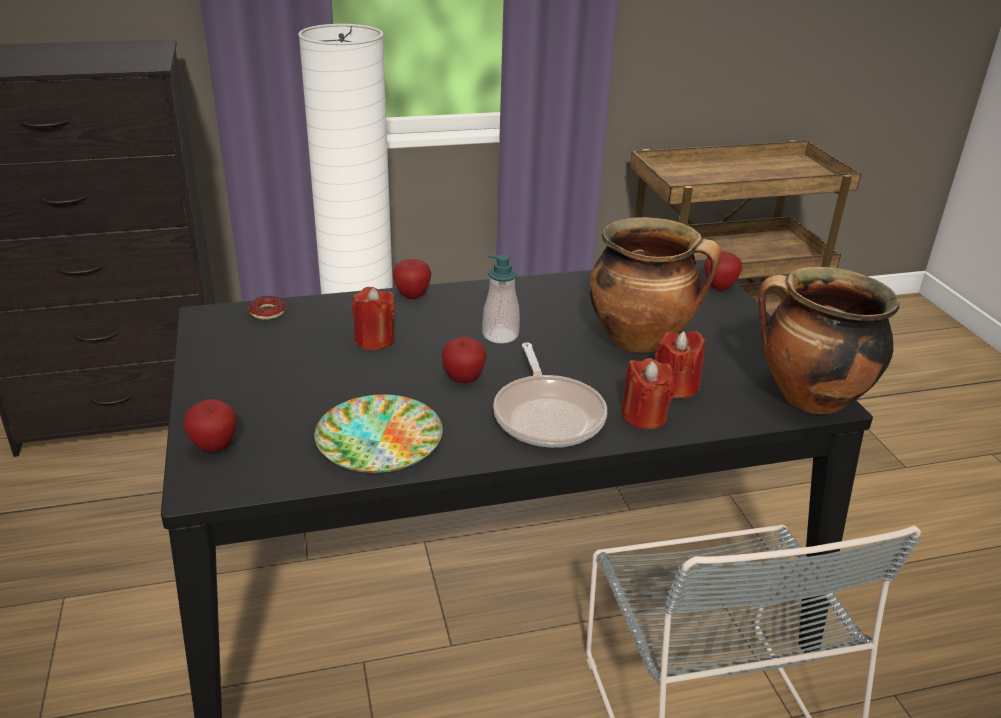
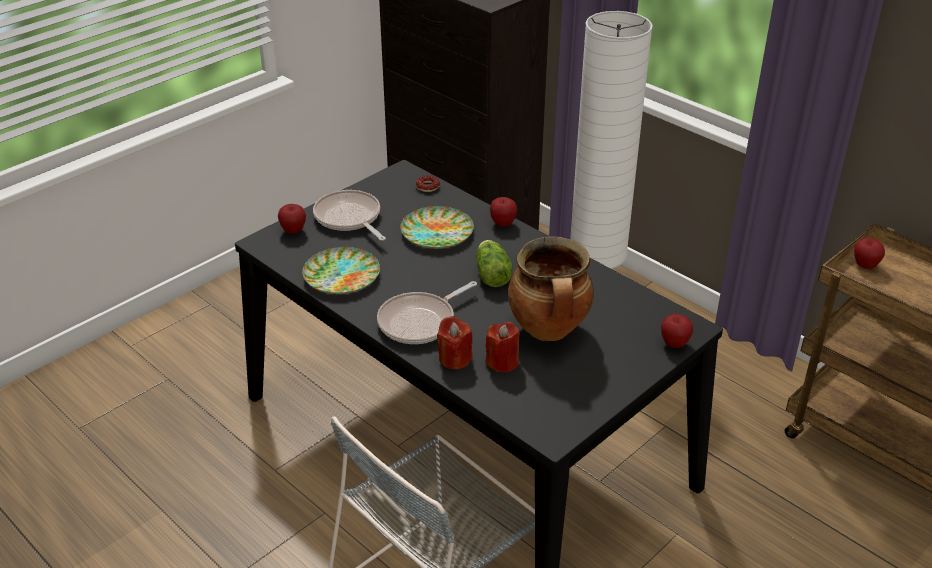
camera: 60 degrees right, 5 degrees up
(253, 390) = (349, 218): none -> frying pan
(374, 340) = (437, 232): red candle -> plate
(463, 379) = (427, 279): apple -> apple (865, 266)
(500, 335) = (492, 273): soap dispenser -> lettuce
(808, 399) = (548, 425): cooking pot -> none

